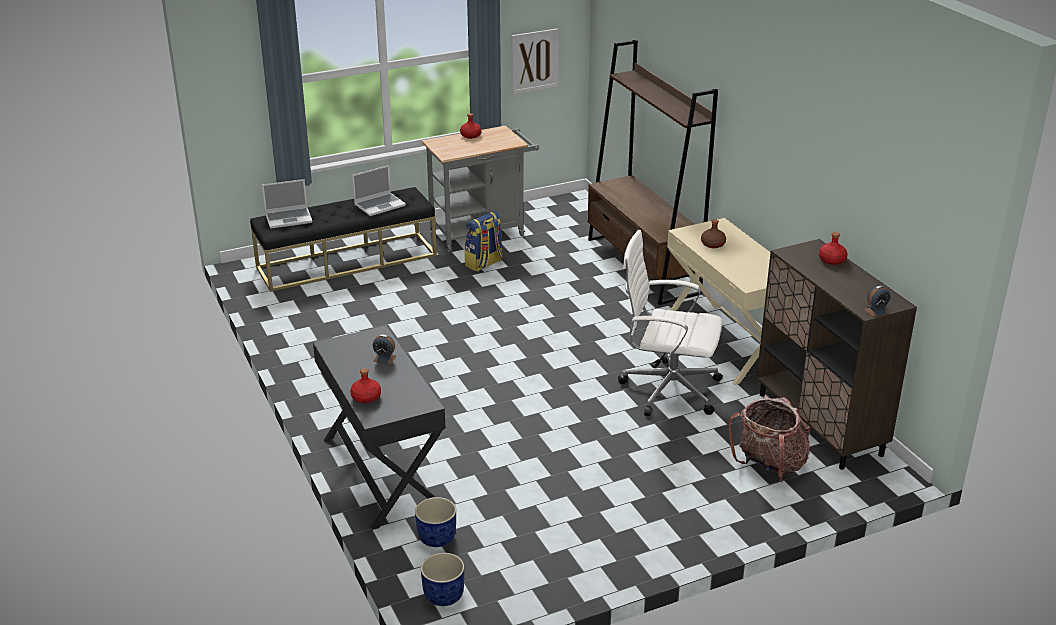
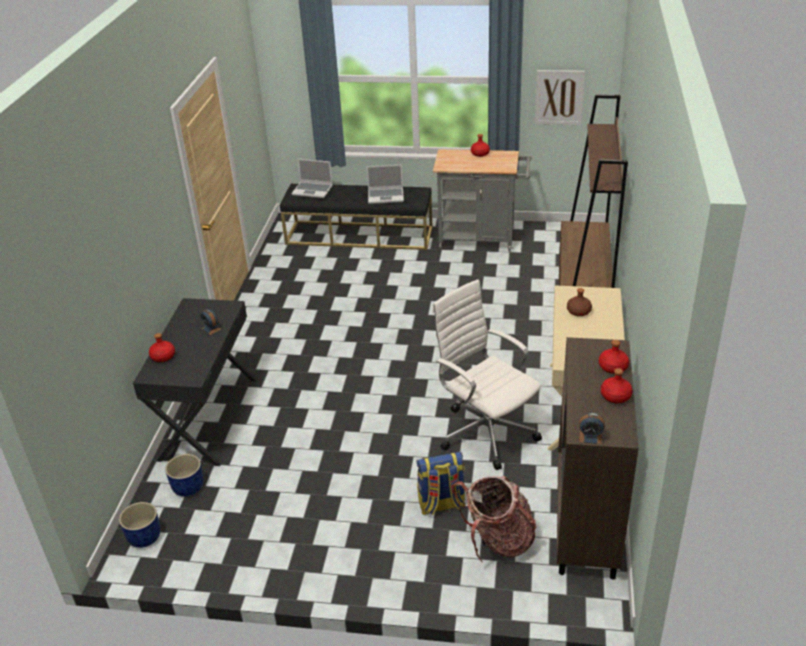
camera: 35 degrees right, 5 degrees up
(484, 264) = (455, 267): backpack -> backpack (441, 504)
(859, 279) = (615, 396): none -> red bottle

